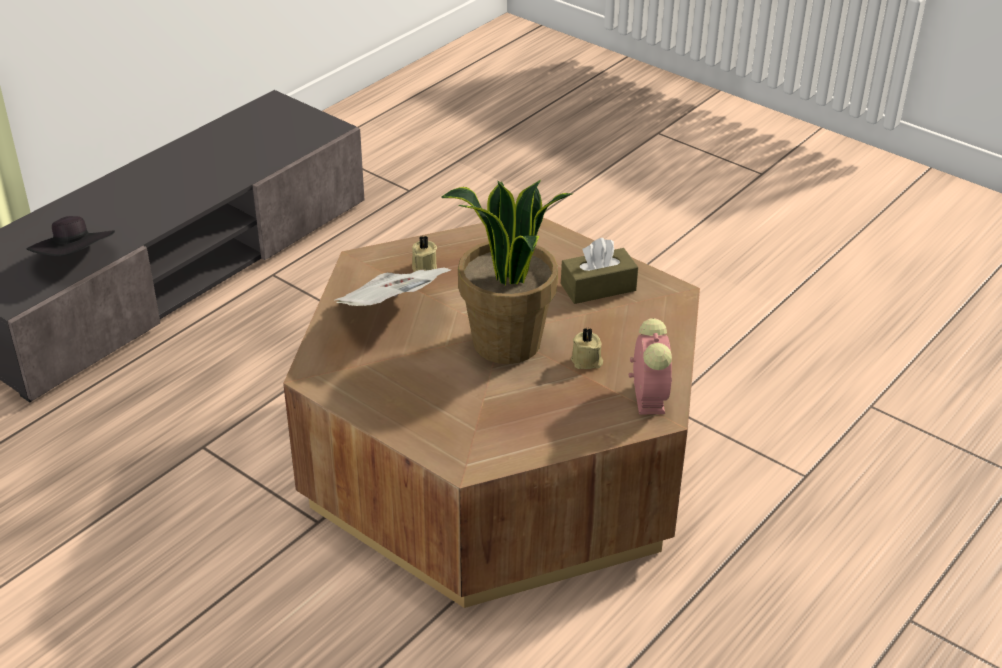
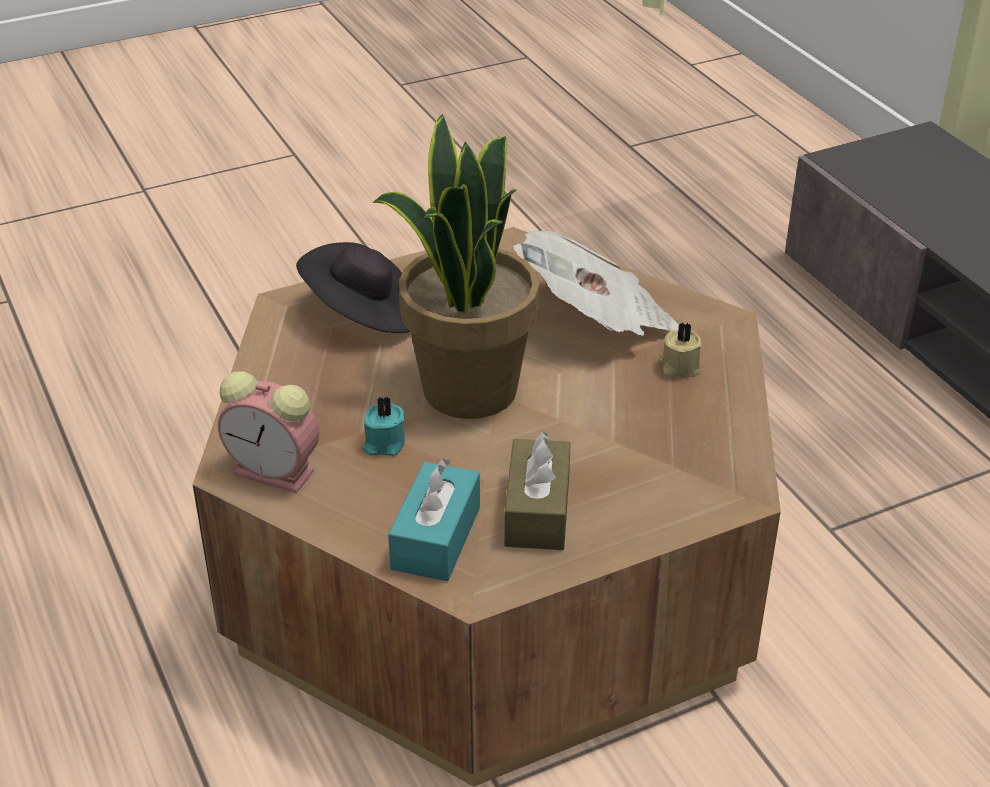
camera: 115 degrees right, 0 degrees up
(76, 260) = (906, 201): black hat -> black hat (363, 315)
(587, 361) = (383, 444): beige candle -> turquoise candle
(649, 316) = (436, 538): none -> turquoise tissue box

